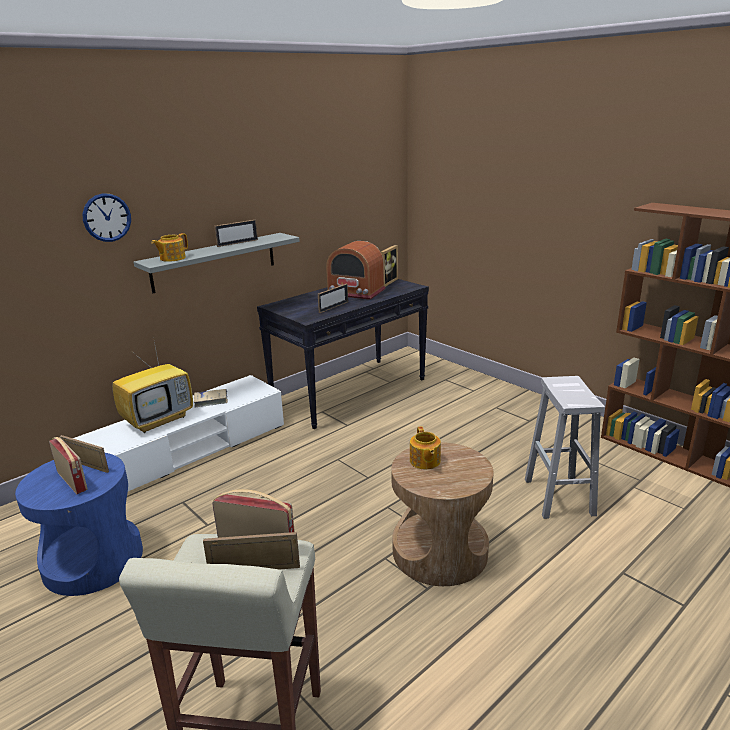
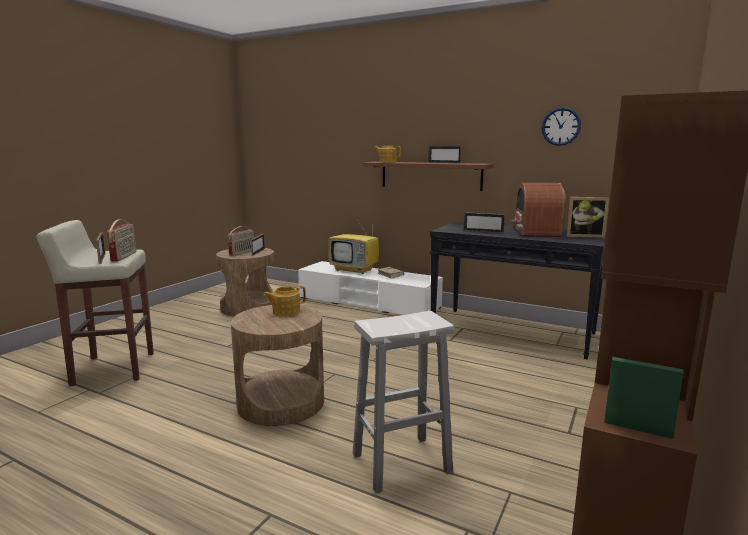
camera: 70 degrees right, 10 degrees down
(93, 560) = (248, 307): blue side table -> brown side table
(107, 217) = (365, 129): wall clock -> wall clock (561, 126)
(214, 262) = (430, 175): grey shelf -> brown shelf

